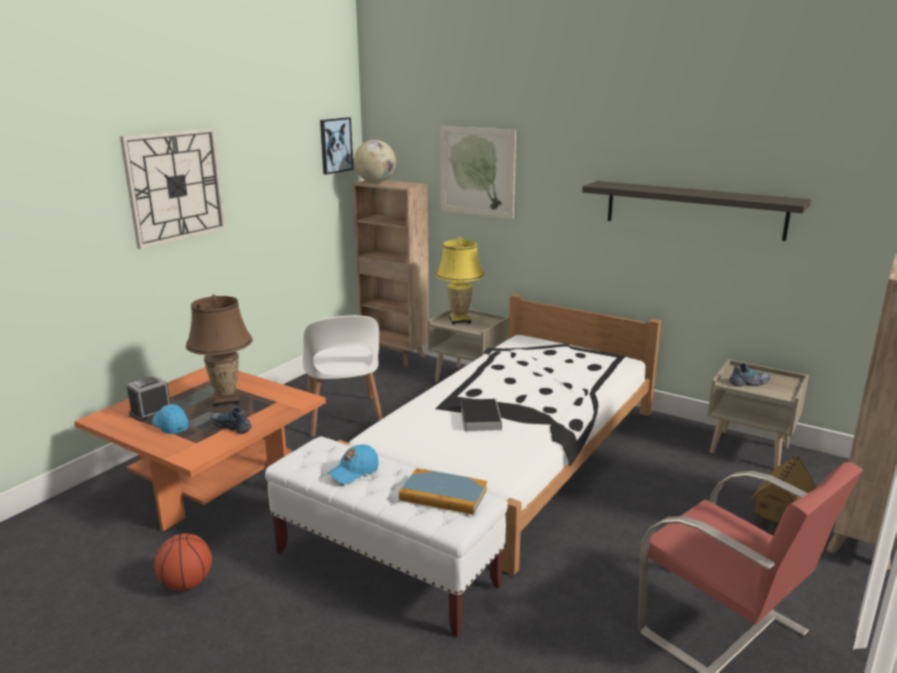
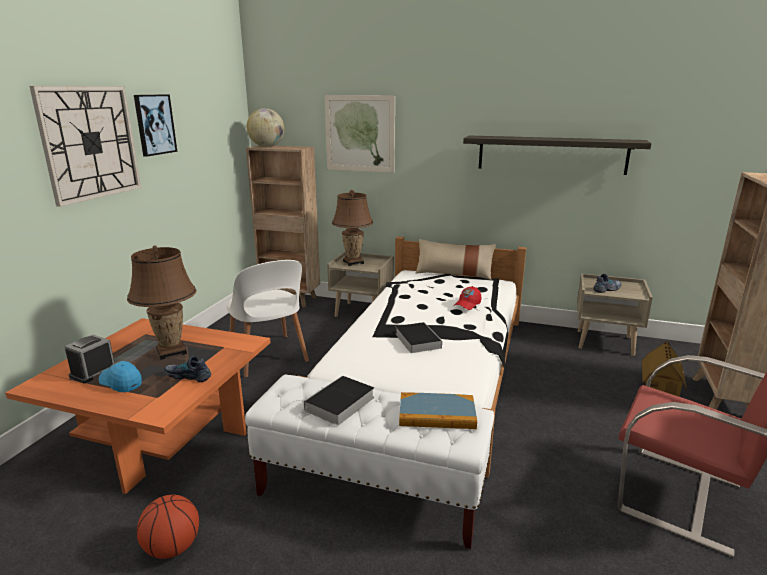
camera: 15 degrees left, 0 degrees up
(335, 145) = (228, 114): picture -> picture (154, 124)
(354, 472) = (339, 405): blue cap -> book
(459, 320) = (353, 262): yellow table lamp -> brown table lamp
(562, 383) = (467, 304): none -> red cap
(573, 344) = (454, 274): none -> beige pillow

